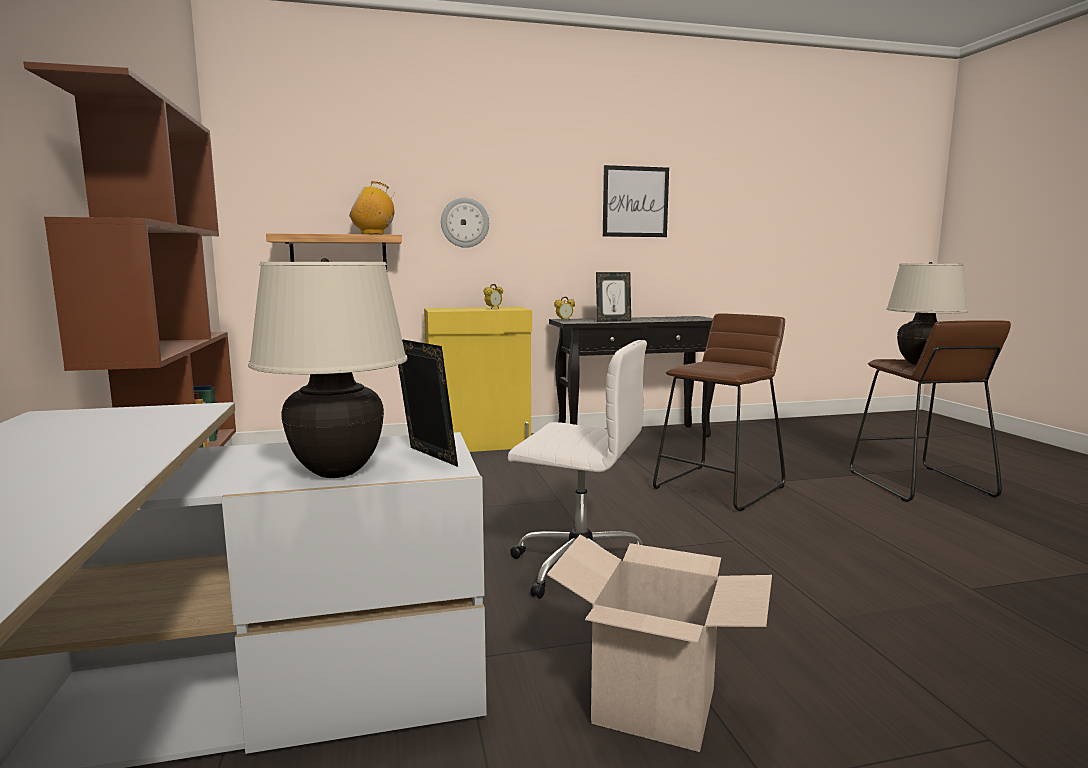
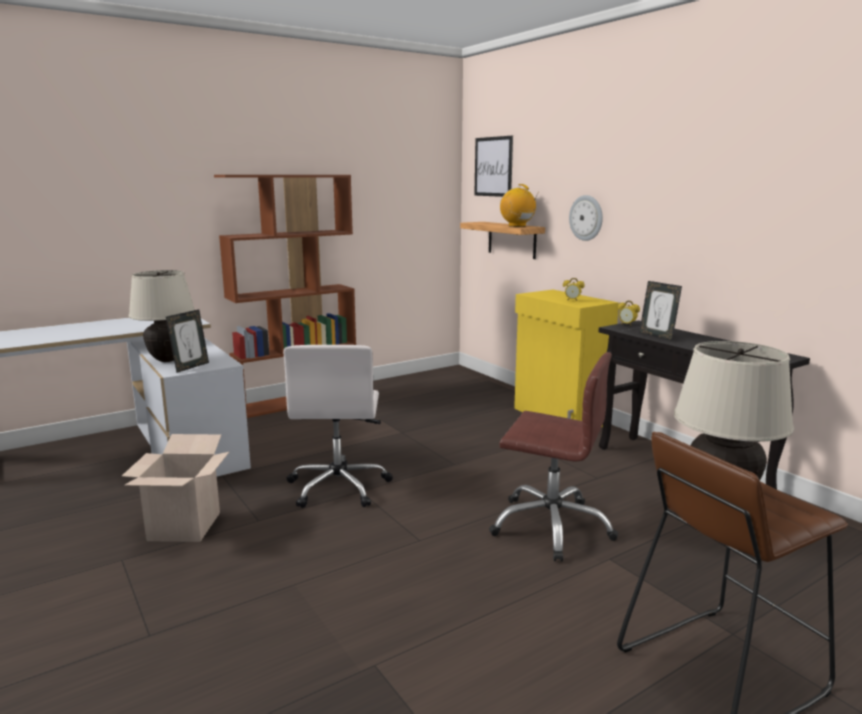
camera: 70 degrees right, 5 degrees up
(635, 202) = (745, 200): picture -> picture (493, 166)
(719, 487) = (551, 526): brown stool -> brown office chair

